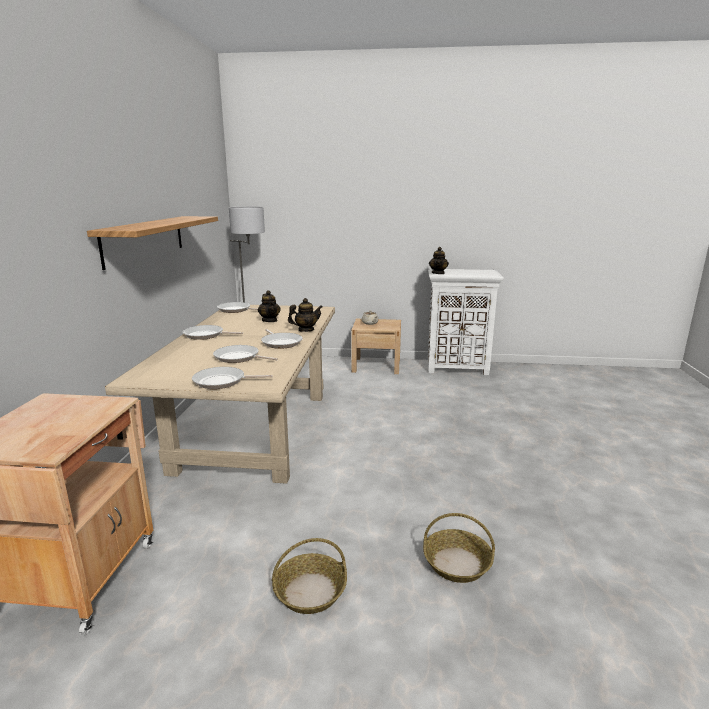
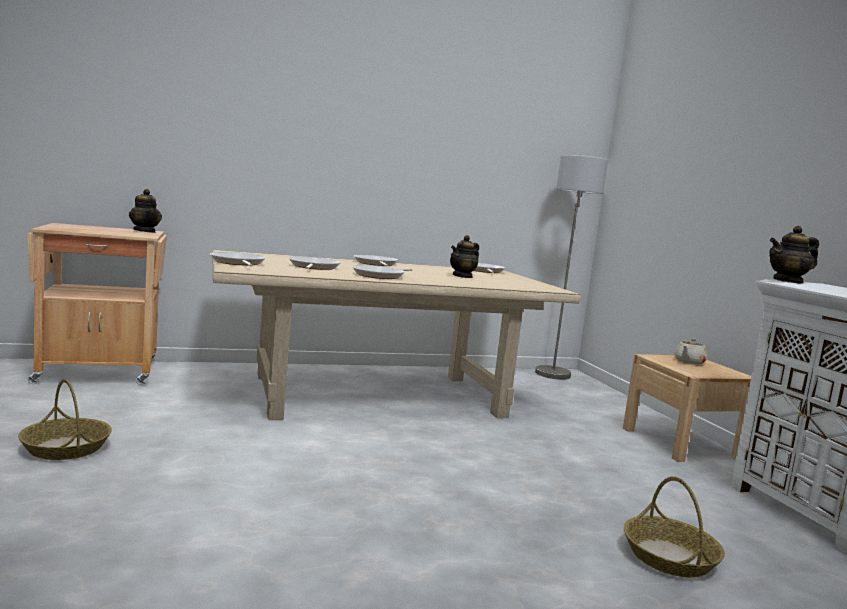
camera: 65 degrees right, 10 degrees down
(145, 239) = (373, 156): shelf -> none
(306, 330) = (444, 282): teapot -> teapot (145, 231)
(457, 563) = (109, 528): basket -> basket (670, 557)

